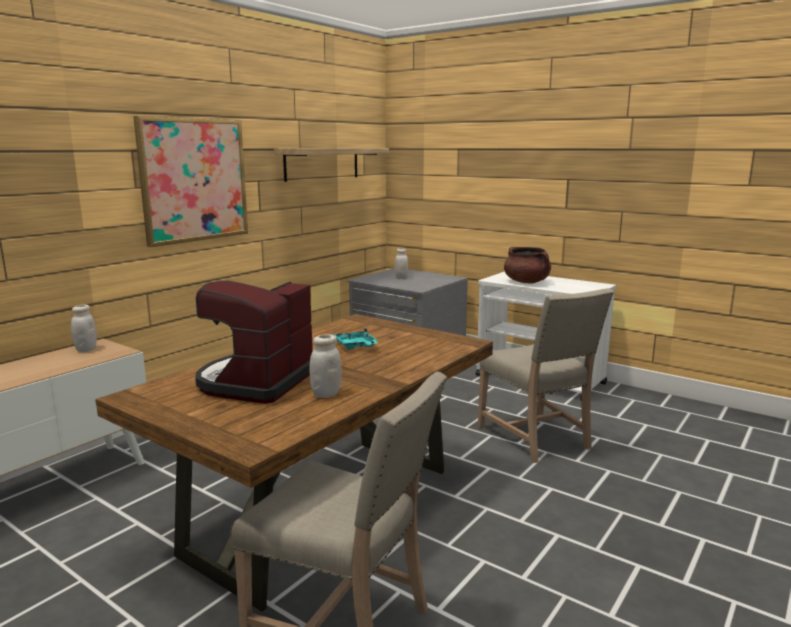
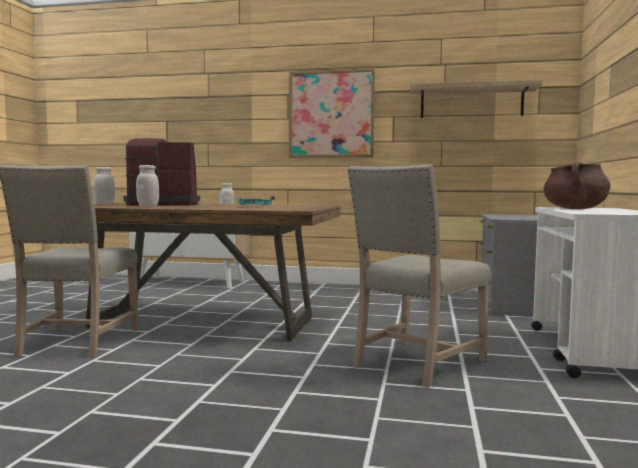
camera: 65 degrees right, 10 degrees down
(401, 278) = (530, 216): white jar -> white jar (104, 204)

